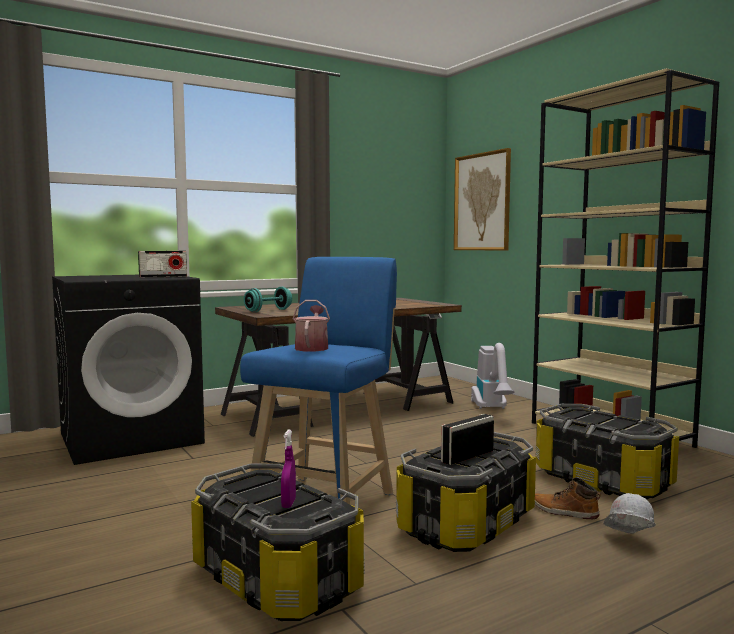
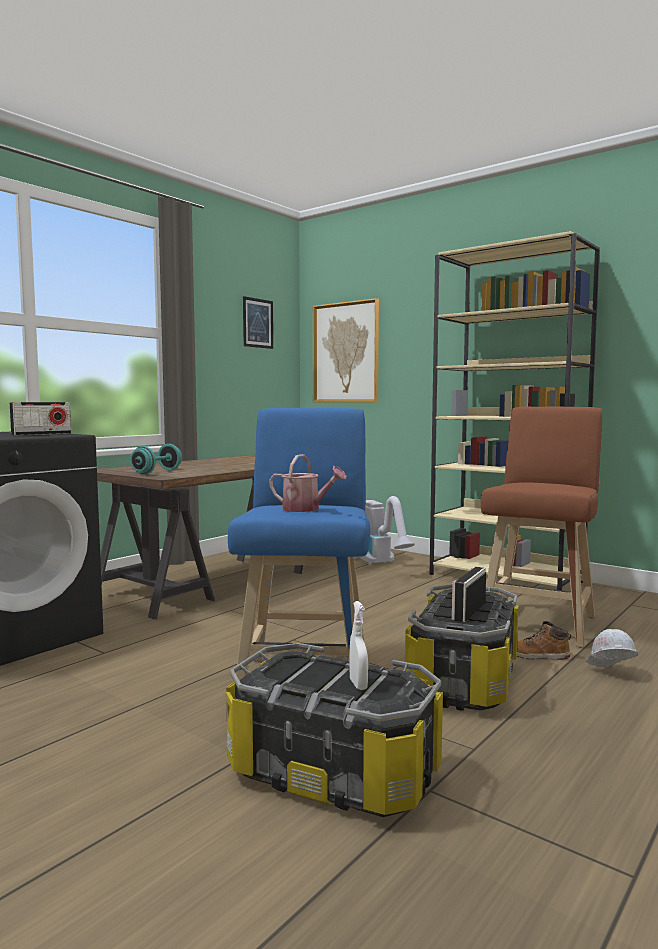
camera: 20 degrees left, 0 degrees up
(288, 503) = (358, 684): purple spray bottle -> white spray bottle
(312, 347) = (306, 509): watering can -> watering can turned 135 degrees clockwise
(399, 176) = (258, 323): none -> picture
(603, 480) = (540, 621): storage box -> brown stool

